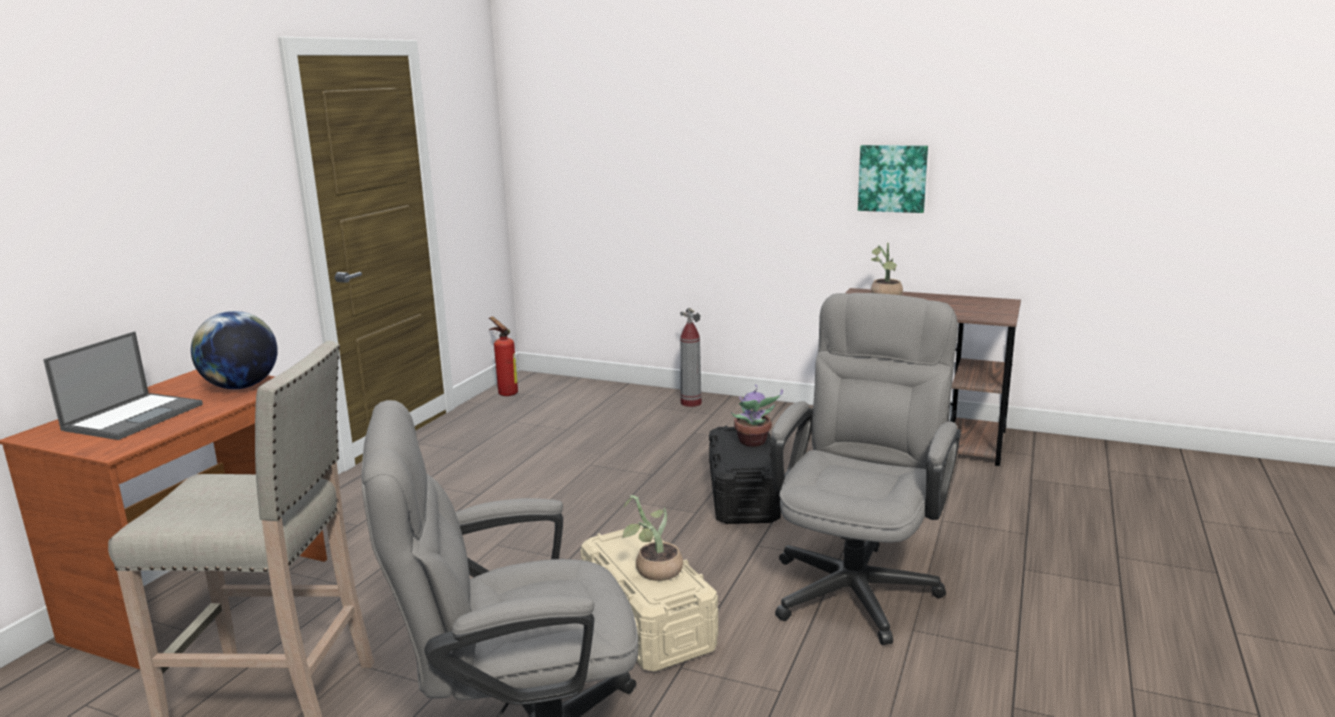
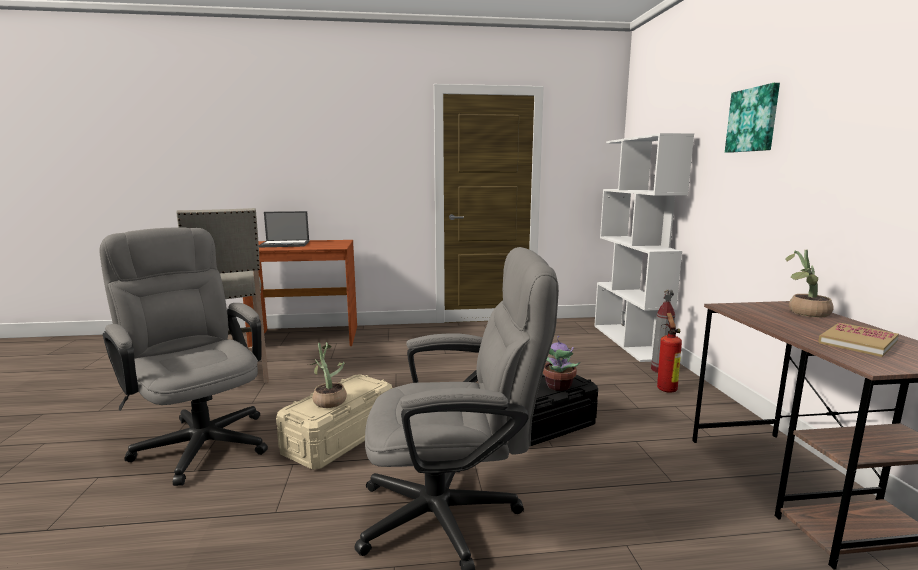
camera: 60 degrees right, 5 degrees down
(241, 387) = (330, 245): globe -> none
(506, 393) = (574, 322): fire extinguisher -> fire extinguisher (666, 388)
(606, 389) = (629, 341): none -> white bookcase
(892, 178) = (861, 179): picture -> picture (753, 120)
(958, 307) = (857, 342): none -> book

